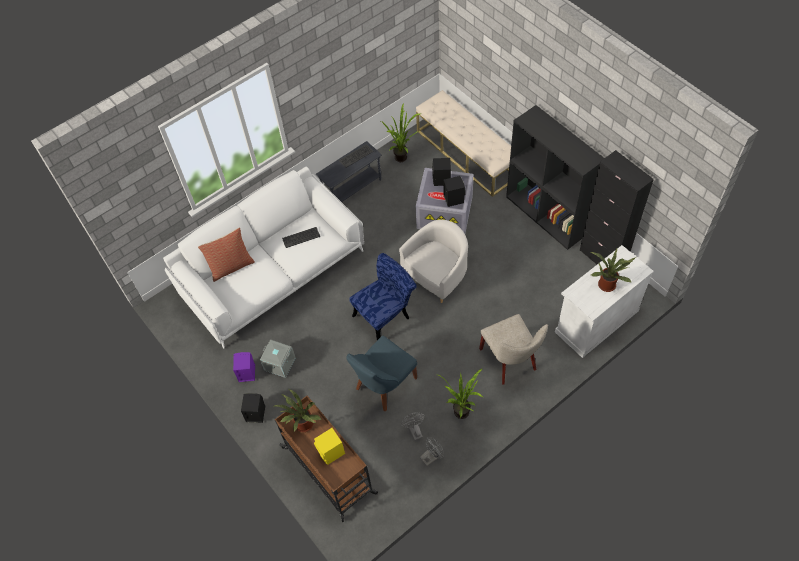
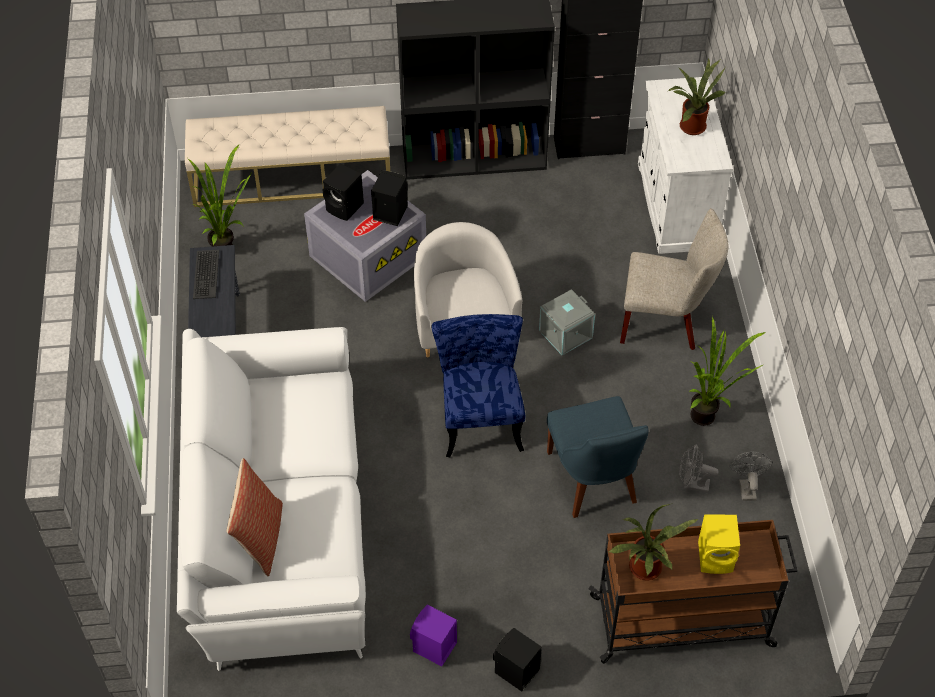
camera: 60 degrees left, 5 degrees down
(279, 364) = (454, 594): grey storage box -> grey storage box (566, 335)
(301, 237) = (292, 418): keyboard -> none

